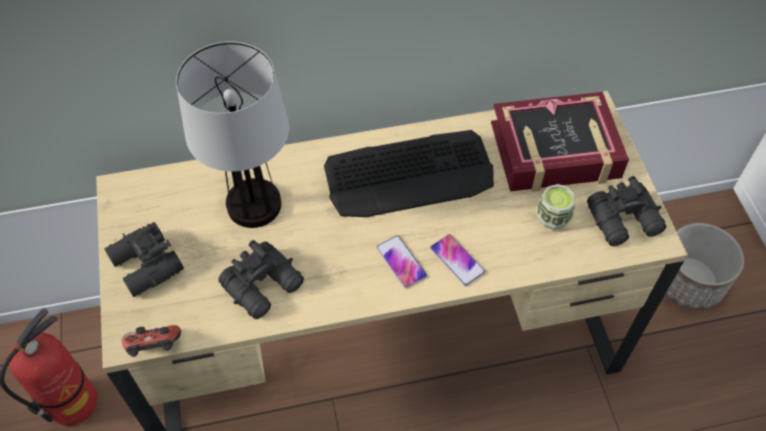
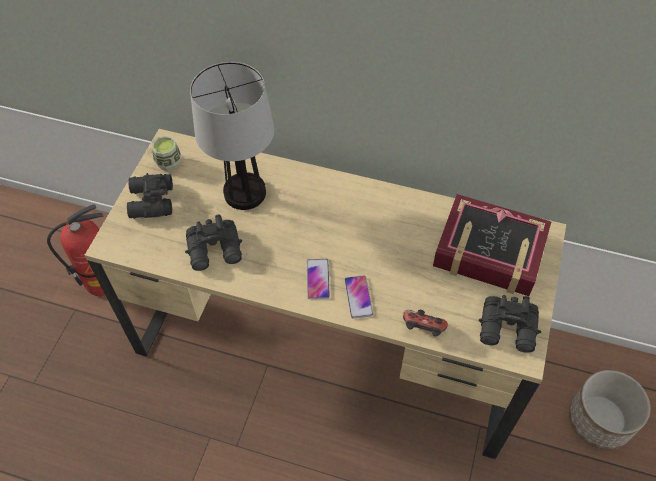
camera: 30 degrees right, 0 degrees up
(154, 348) = (122, 258): game controller -> game controller (423, 329)
(410, 175) = (366, 220): keyboard -> none
(552, 218) = (451, 301): cup -> cup (169, 163)

